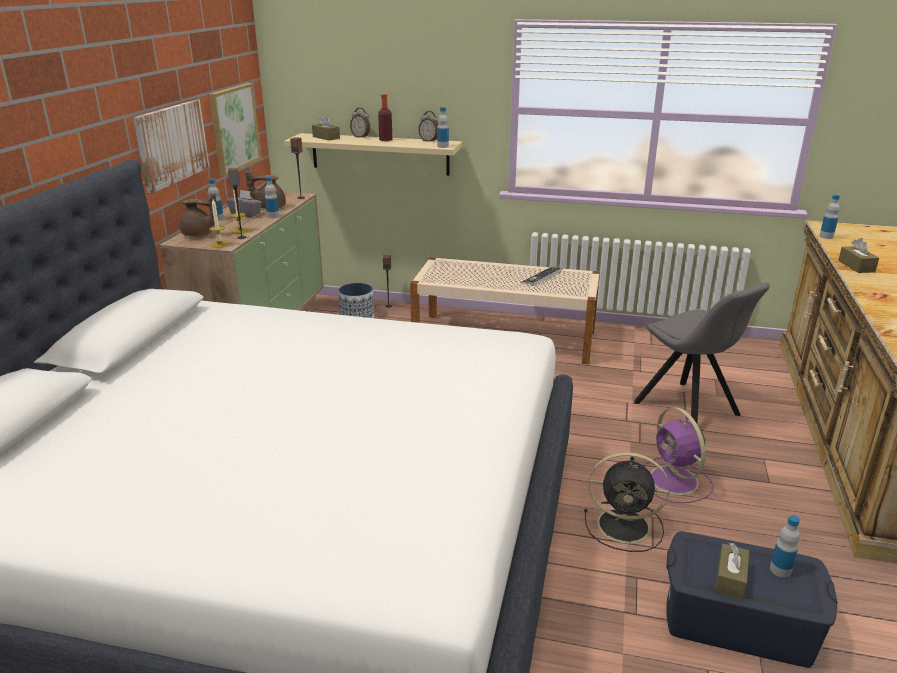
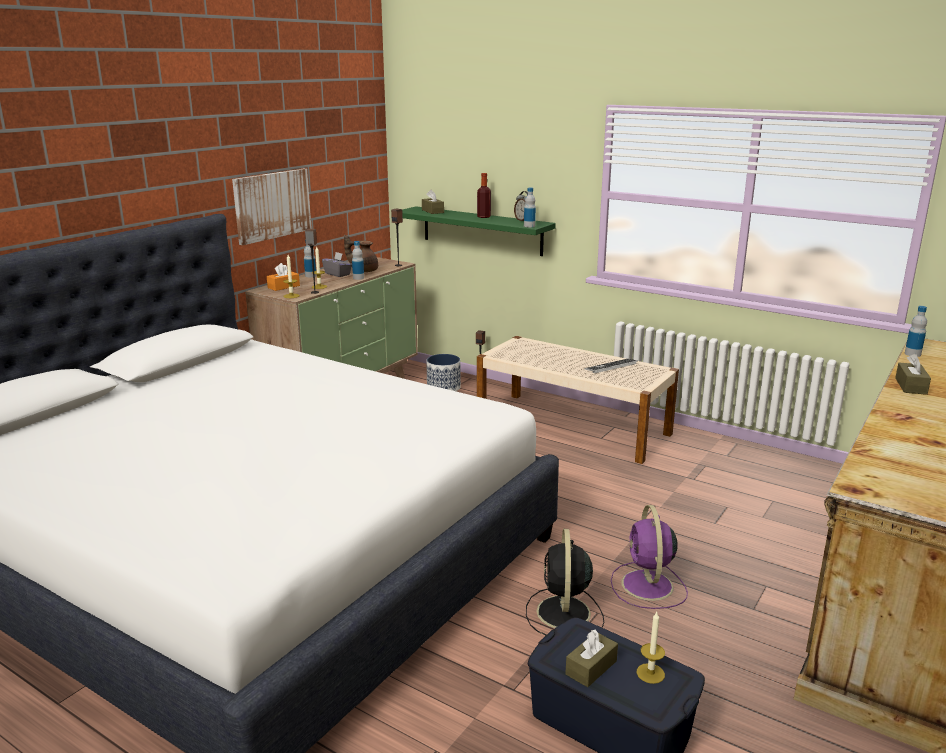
camera: 20 degrees right, 5 degrees down
(199, 235) = (283, 287): brown teapot -> orange tissue box
(234, 128) = (347, 197): picture -> none
(361, 137) = (464, 213): alarm clock -> none
(380, 154) = (481, 230): beige shelf -> green shelf
(626, 526) = (563, 614): black fan -> black fan turned 60 degrees clockwise
(687, 409) = (717, 523): grey chair -> none
(780, 570) = (650, 673): bottle -> candle

